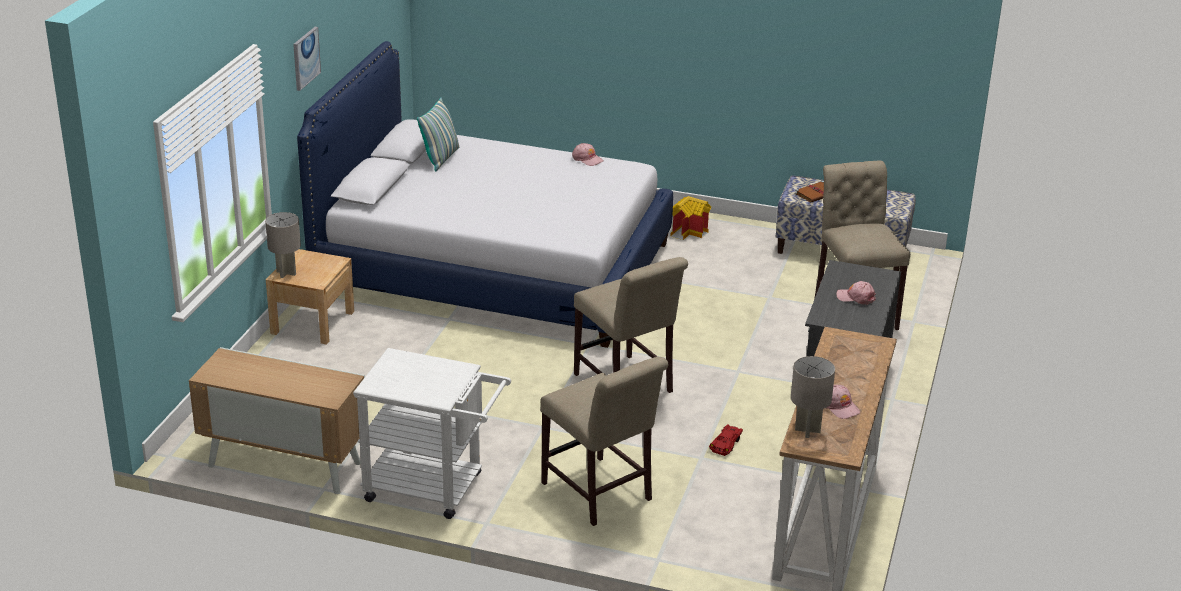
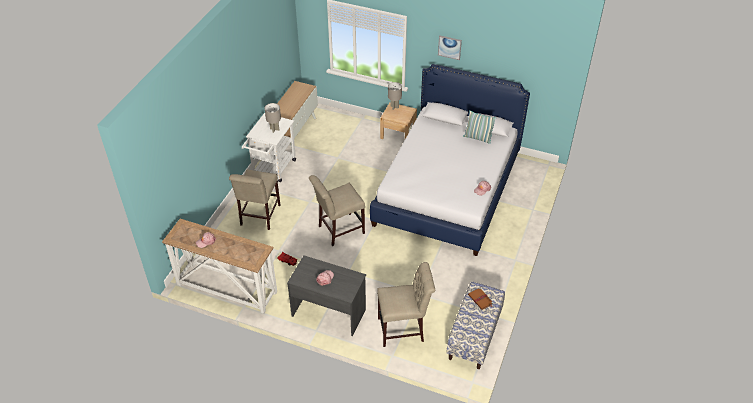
camera: 95 degrees right, 15 degrees up
(600, 494) = (259, 216): beige chair -> beige chair turned 45 degrees counterclockwise
(689, 232) = (492, 267): toy house -> none
(807, 430) = (191, 228): grey table lamp -> grey table lamp (274, 129)

